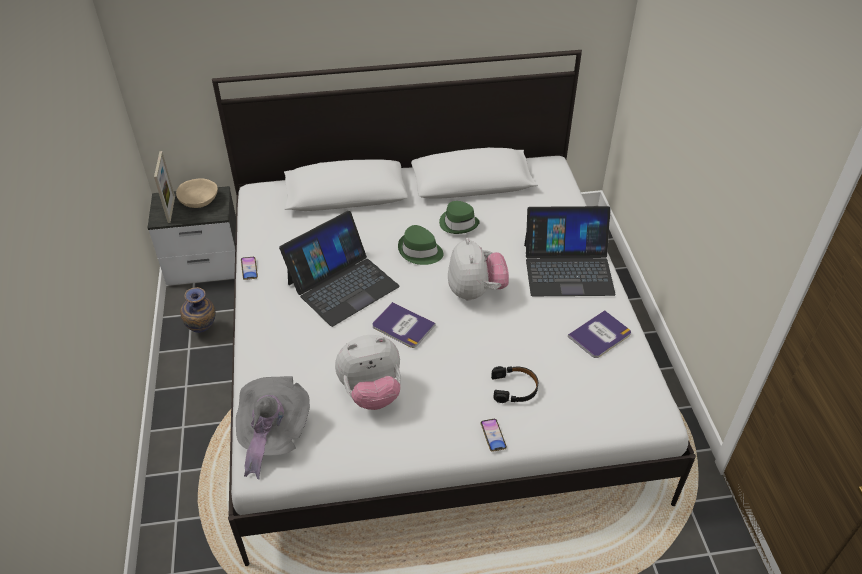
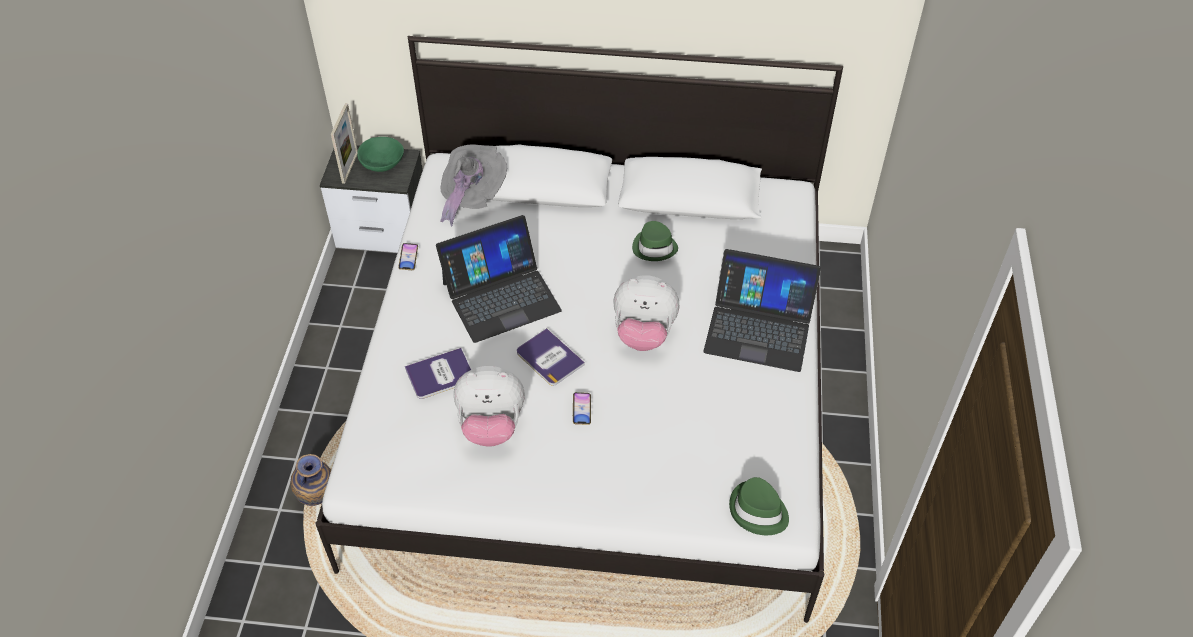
camera: 15 degrees right, 5 degrees up
(199, 201) = (382, 162): beige bowl -> green bowl
(203, 331) = (360, 309): vase -> vase (319, 501)
(272, 435) = (378, 449): grey hat -> grey hat (472, 196)
(420, 251) = (599, 273): green hat -> green hat (758, 511)
(476, 291) = (644, 334): plush toy -> plush toy turned 90 degrees clockwise
(493, 436) = (601, 502): phone -> phone (581, 410)
(514, 388) = (644, 455): black headphones -> none
(600, 335) = (763, 415): book -> book (440, 374)

